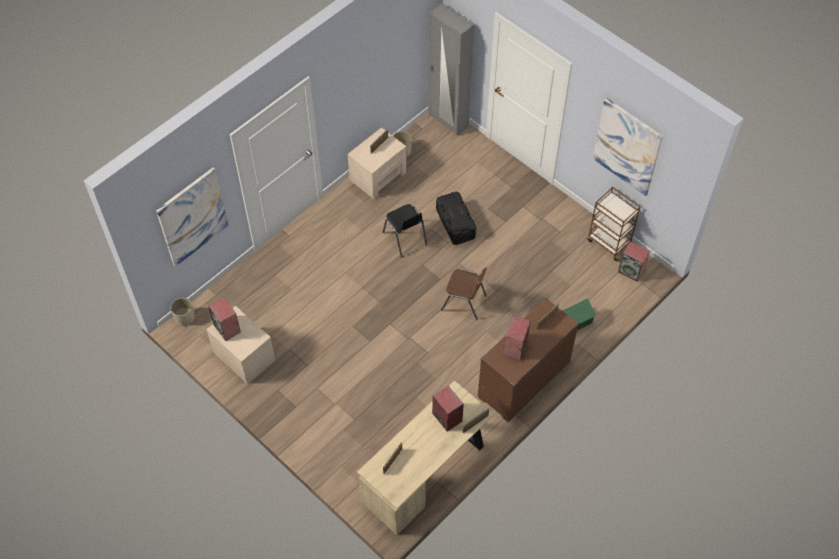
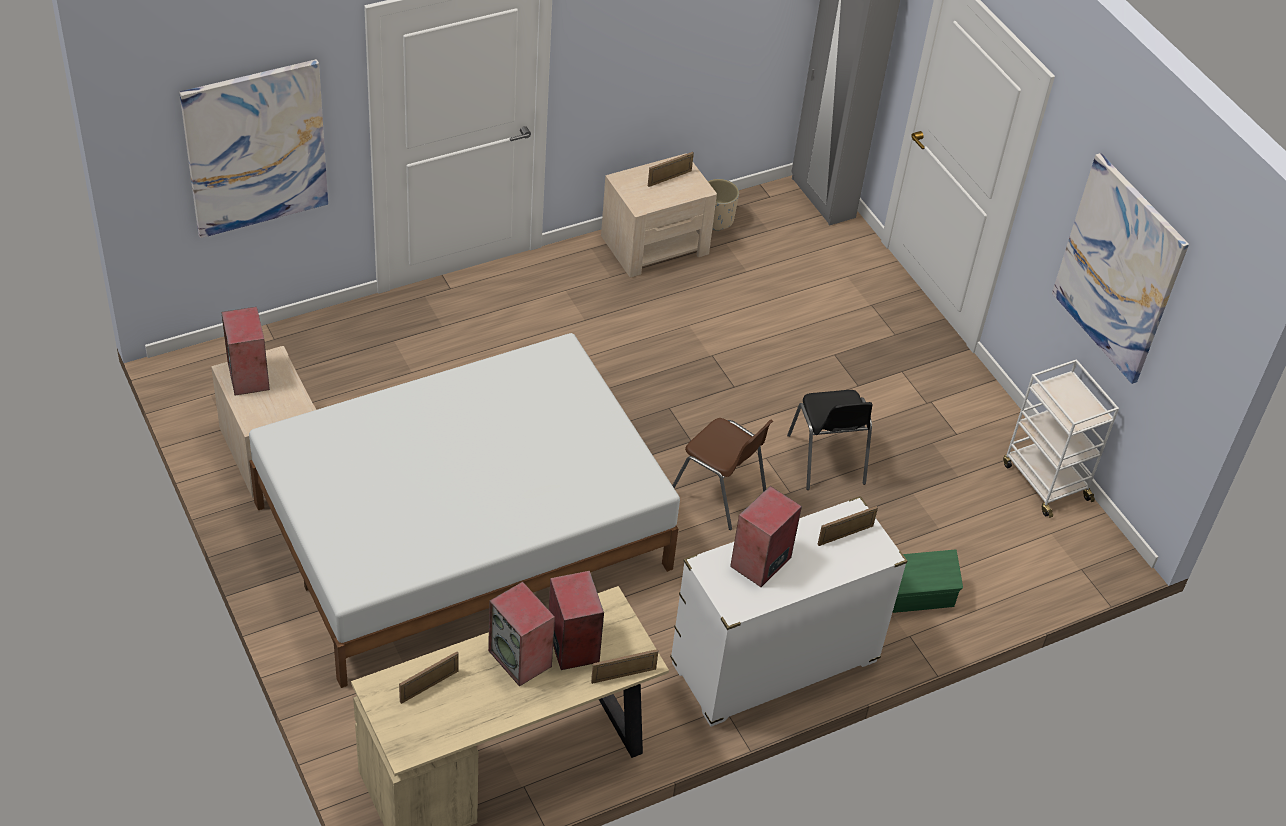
camera: 15 degrees right, 10 degrees down
(184, 318) = (199, 357): beige planter -> none
(355, 367) = (462, 534): none -> white bed
(405, 239) = (657, 356): black chair -> black chair (826, 460)
(455, 224) = (761, 361): black storage box -> none
(523, 381) = (774, 663): brown dresser -> white dresser
(609, 242) = (1044, 481): brown cart -> white cart
(631, 271) = (1069, 542): speaker -> speaker (521, 659)

